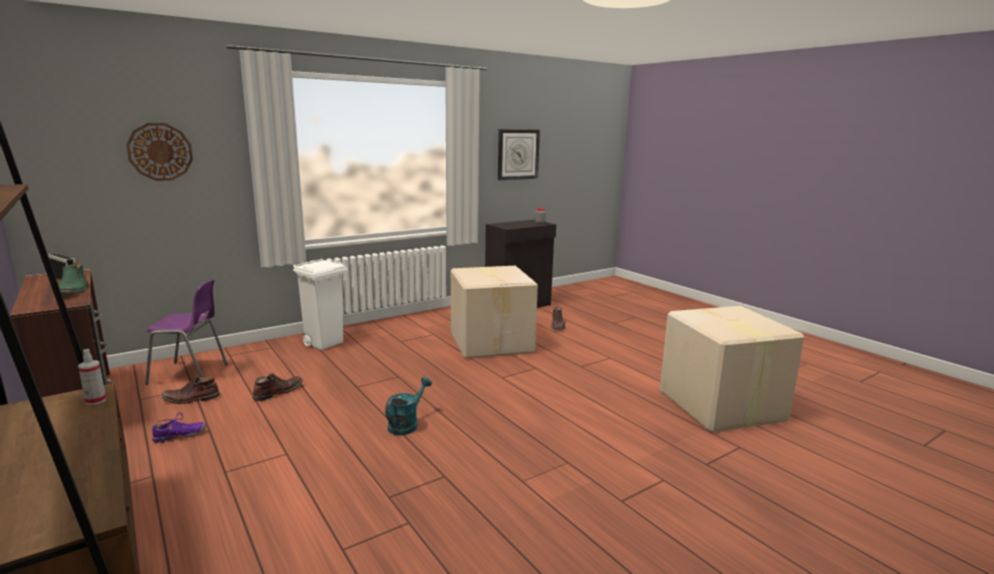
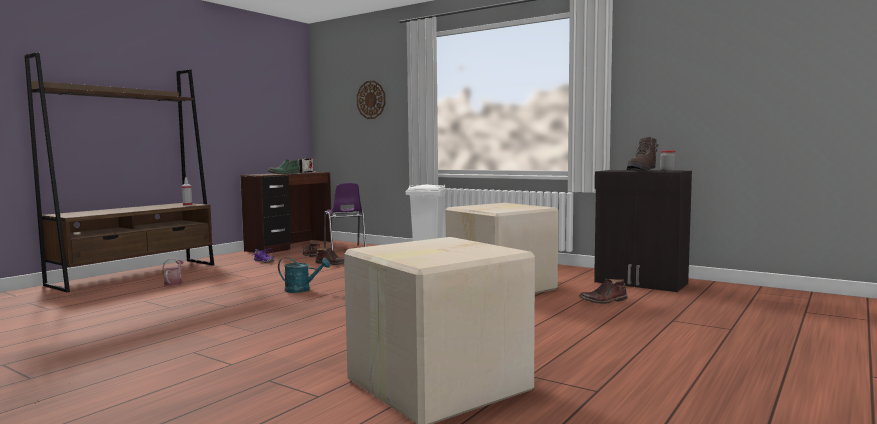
camera: 70 degrees right, 10 degrees down
(236, 522) = (174, 283): none -> watering can
(518, 154) = (687, 84): wall clock -> none
(520, 224) = (642, 170): none -> brown boot

